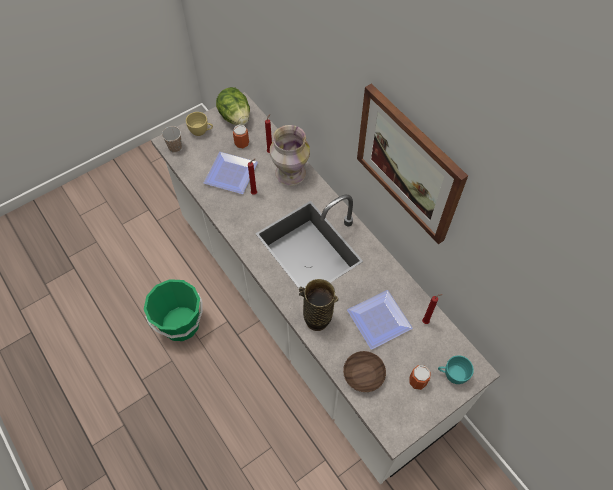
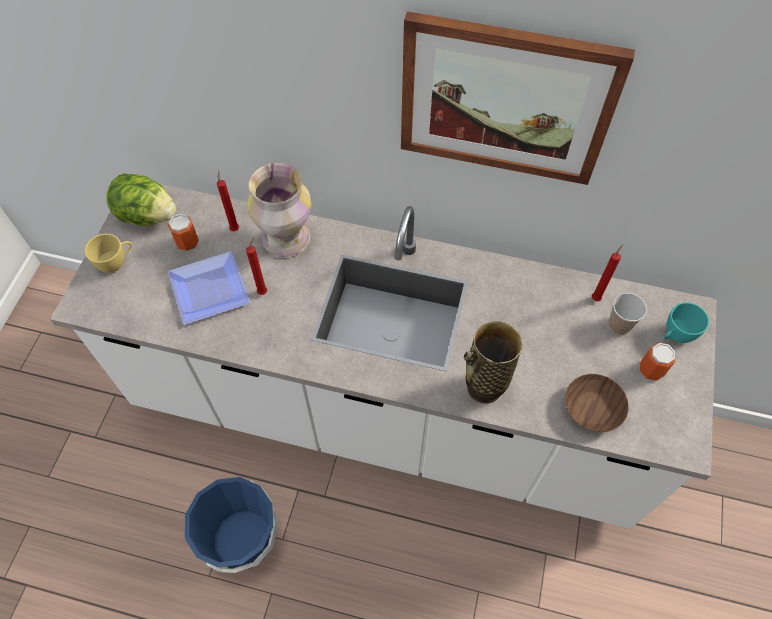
camera: 40 degrees left, 0 degrees up
(175, 147) = (97, 306): cup -> cup (619, 325)
(180, 324) = (243, 540): green bucket -> blue bucket
(381, 321) = (552, 333): plate -> none

